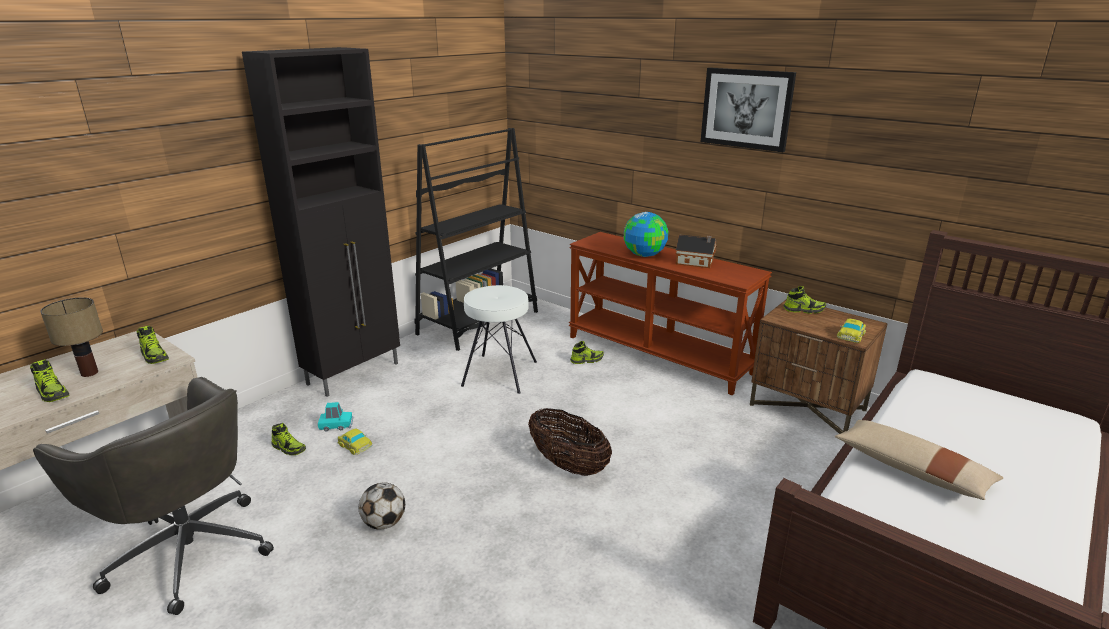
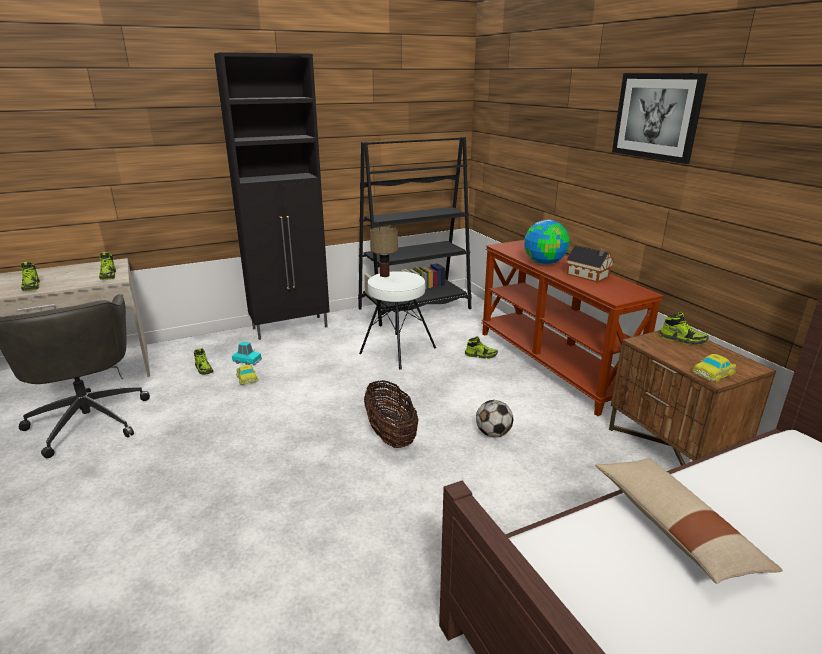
camera: 25 degrees right, 0 degrees up
(89, 373) = (63, 278): table lamp -> table lamp (384, 275)
(384, 523) = (217, 439): football -> football (493, 433)

